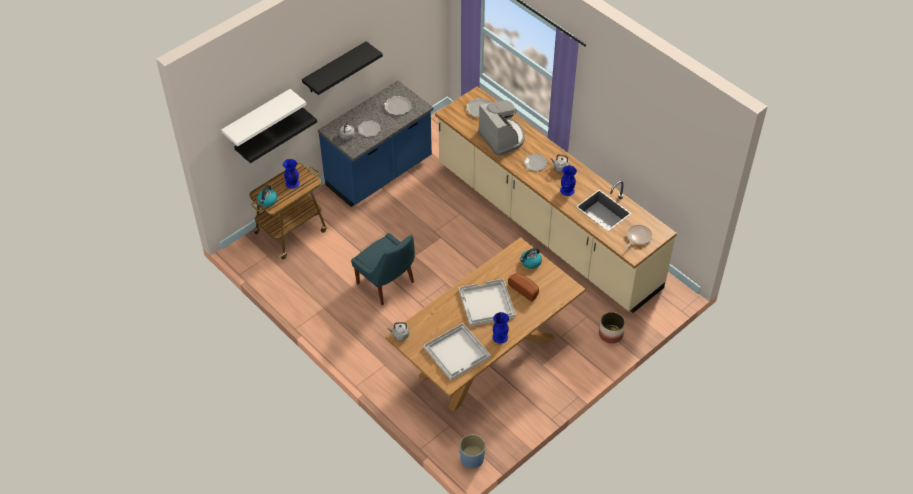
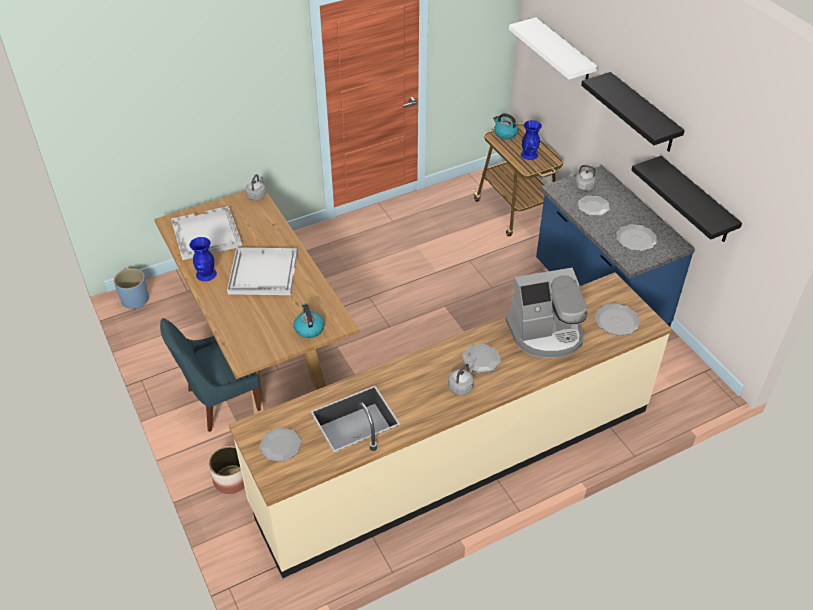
camera: 105 degrees right, 5 degrees down
(269, 134) = (566, 94): black shelf -> black shelf (696, 201)
(387, 284) = (408, 274): blue chair -> blue chair (220, 401)
(525, 289) = (266, 312): bread -> none
(567, 190) = (411, 383): blue vase -> none
(638, 237) = (280, 445): frying pan -> plate

